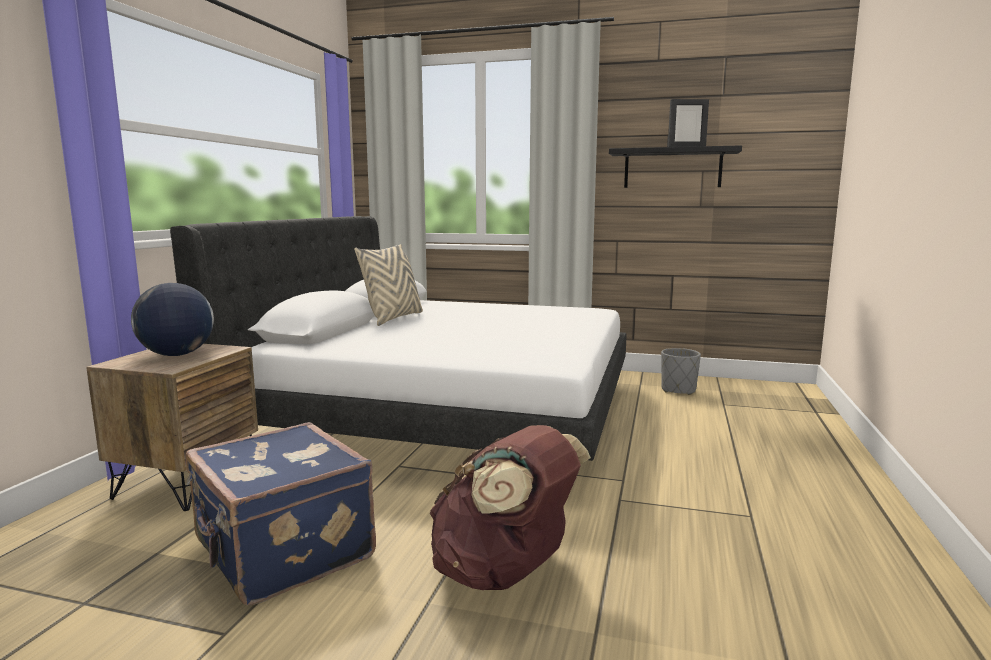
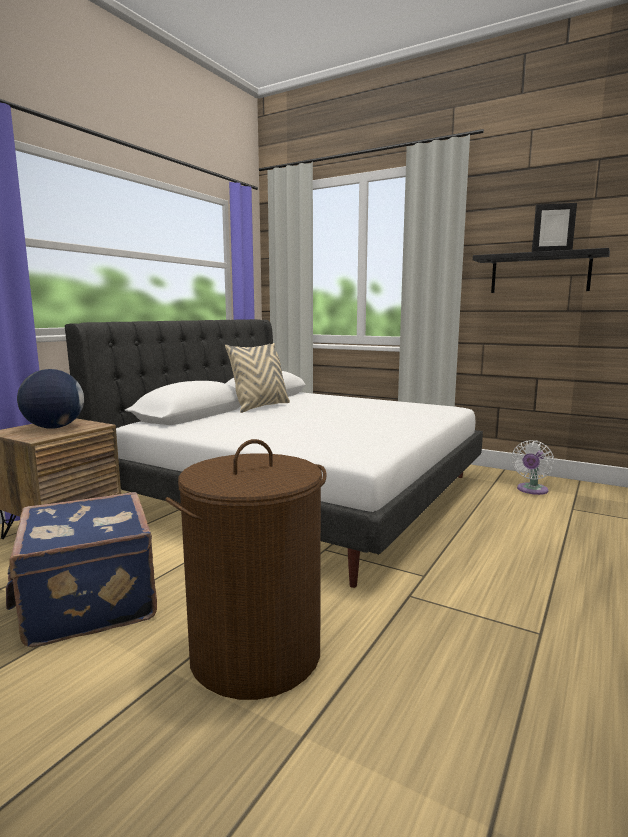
camera: 15 degrees right, 0 degrees up
(504, 573) = (255, 654): brown backpack -> brown laundry basket
(678, 390) = (531, 490): grey planter -> white fan

